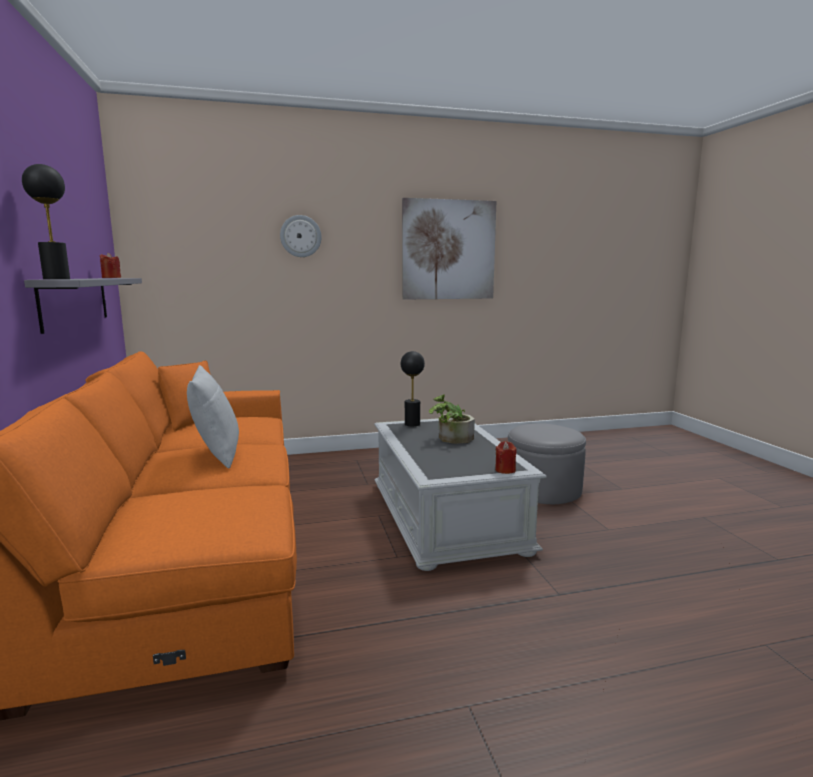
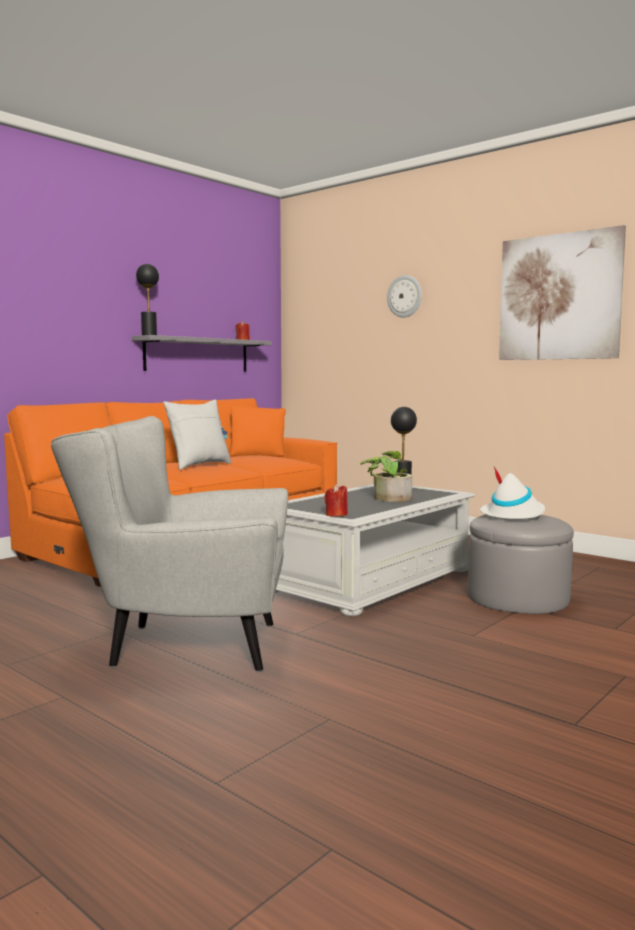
camera: 55 degrees right, 5 degrees down
(533, 428) = (513, 515): none -> white hat
(553, 669) = (182, 646): none -> grey armchair

